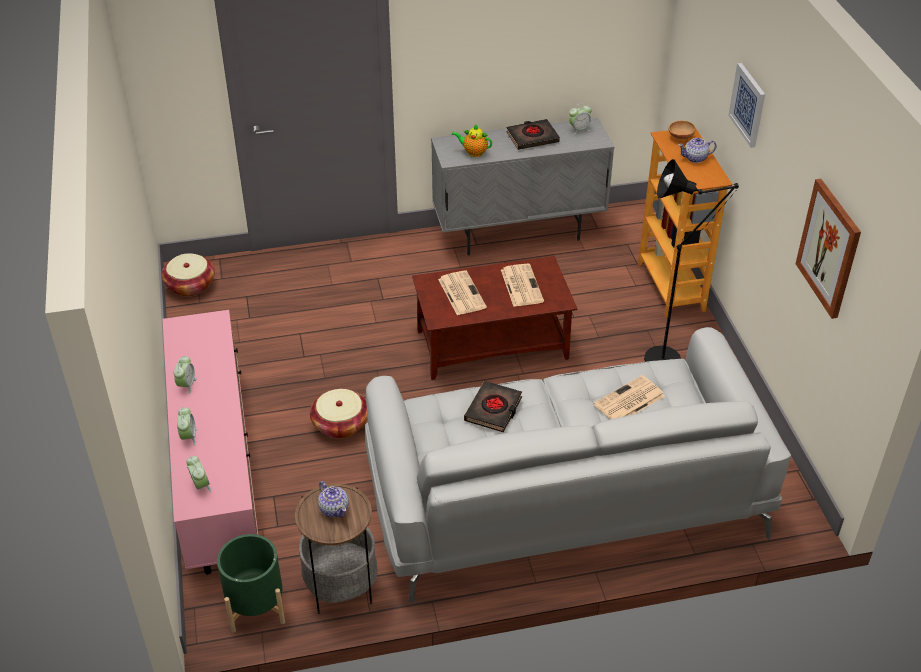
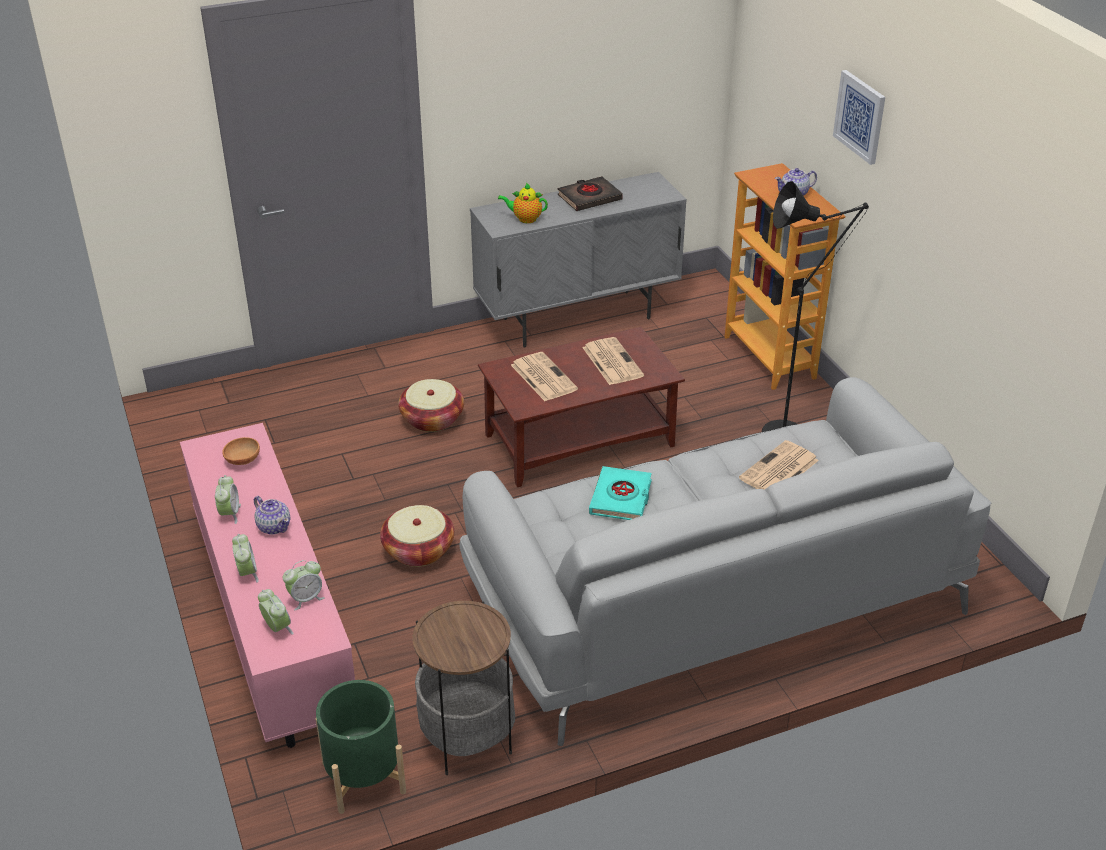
camera: 10 degrees left, 5 degrees down
(190, 285) = (191, 414): basket -> basket (432, 419)
(334, 508) = (461, 630): teapot -> teapot (274, 526)
(493, 410) = (621, 498): black book -> turquoise book
(579, 129) = (640, 185): alarm clock -> alarm clock (306, 598)
(680, 137) = (769, 174): brown bowl -> brown bowl (242, 460)
(829, 248) = (999, 254): picture -> none

